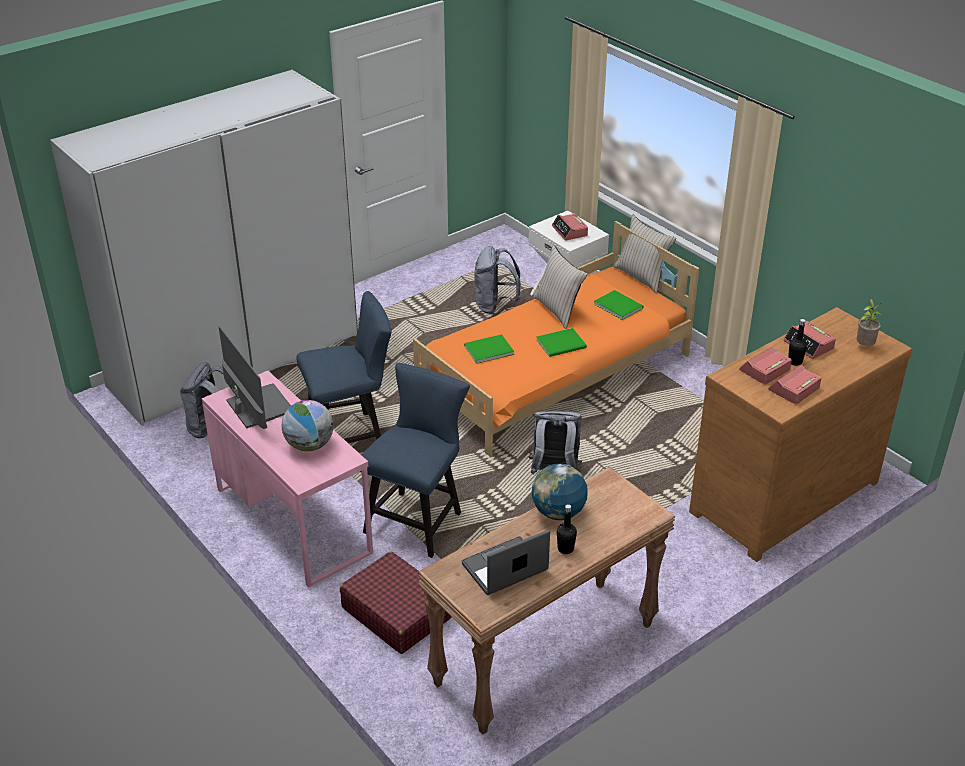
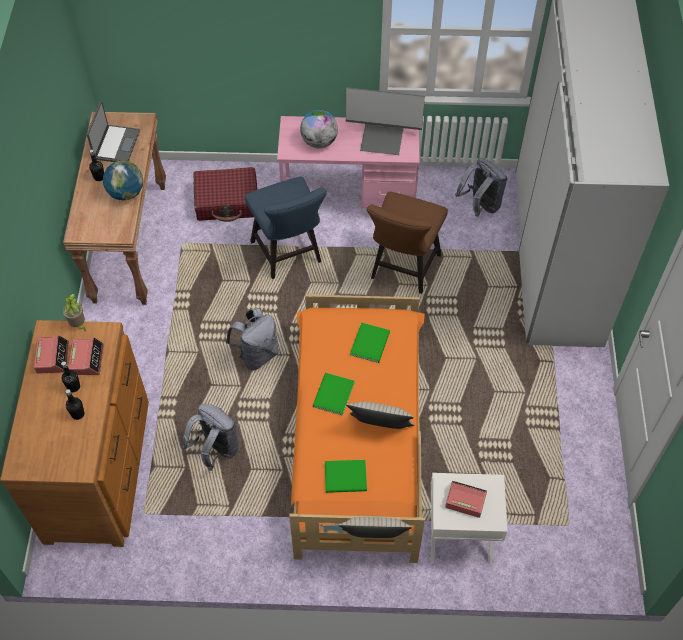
camera: 130 degrees right, 20 degrees up
(351, 437) = (402, 270): blue chair -> brown chair
(495, 306) = (493, 471): grey backpack -> grey backpack (216, 450)
(809, 345) = (78, 414): alarm clock -> black bottle
(864, 346) = (37, 449): potted plant -> potted plant (78, 325)

